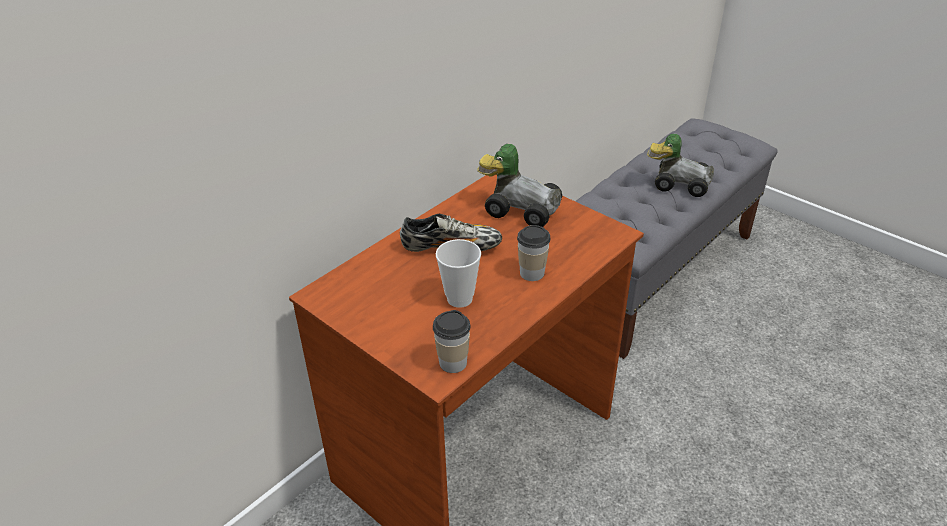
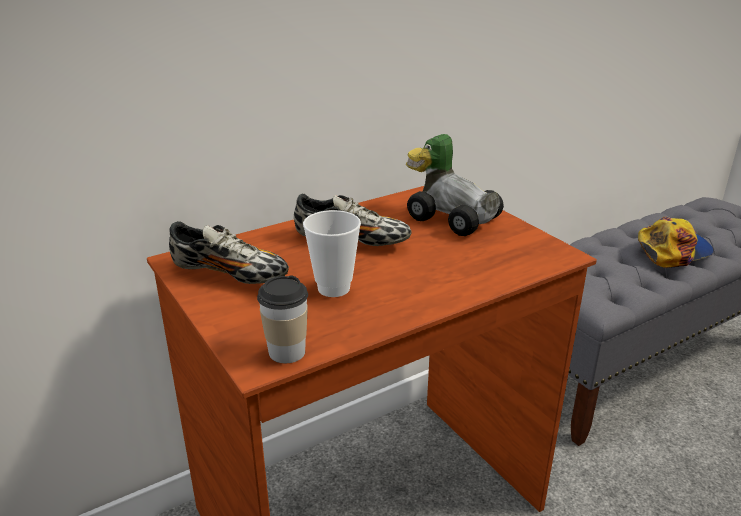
camera: 15 degrees right, 10 degrees down
(370, 301) = (230, 274): none -> shoe
(532, 273) = (435, 277): cup -> none
(678, 183) = (672, 250): toy car -> cap

